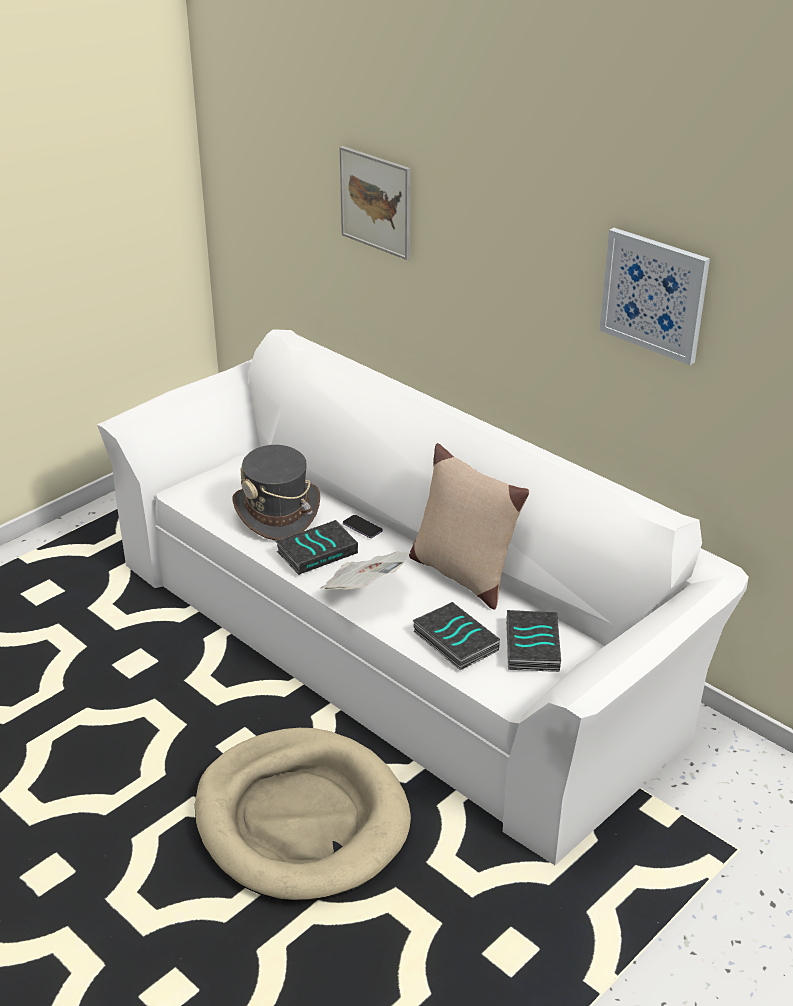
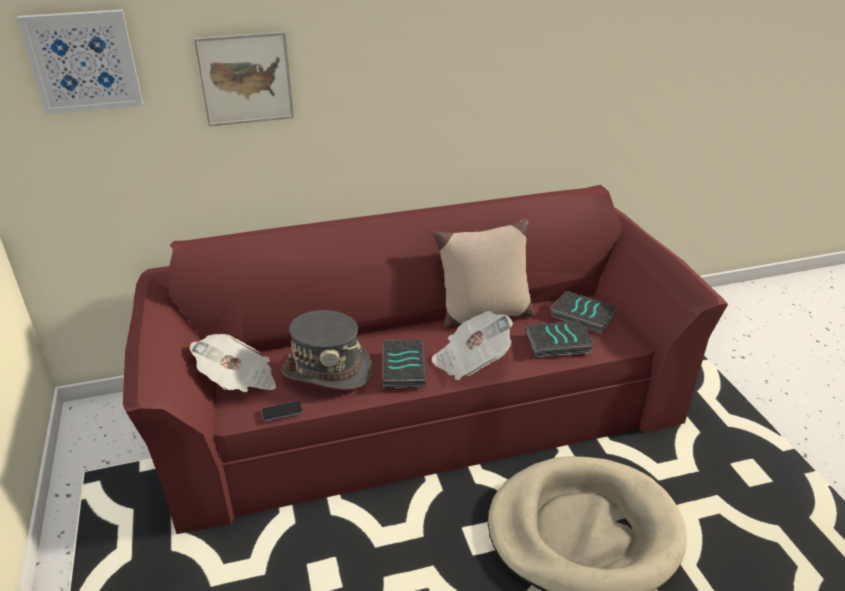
camera: 60 degrees left, 0 degrees up
(227, 474) = (238, 380): none -> newspaper
(362, 527) = (389, 336): phone -> phone (282, 412)
(400, 637) = (422, 403): white sofa -> red sofa
(654, 294) = (531, 49): picture -> picture (83, 61)

